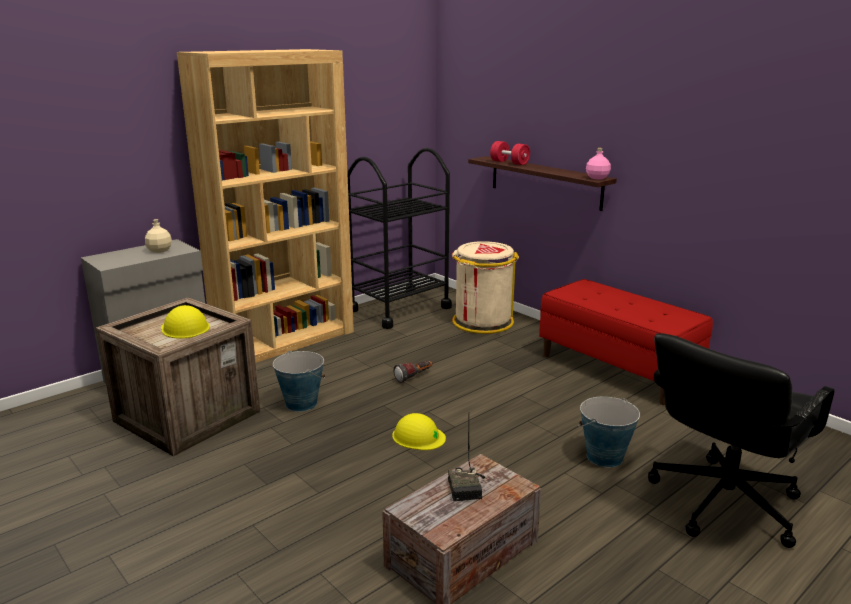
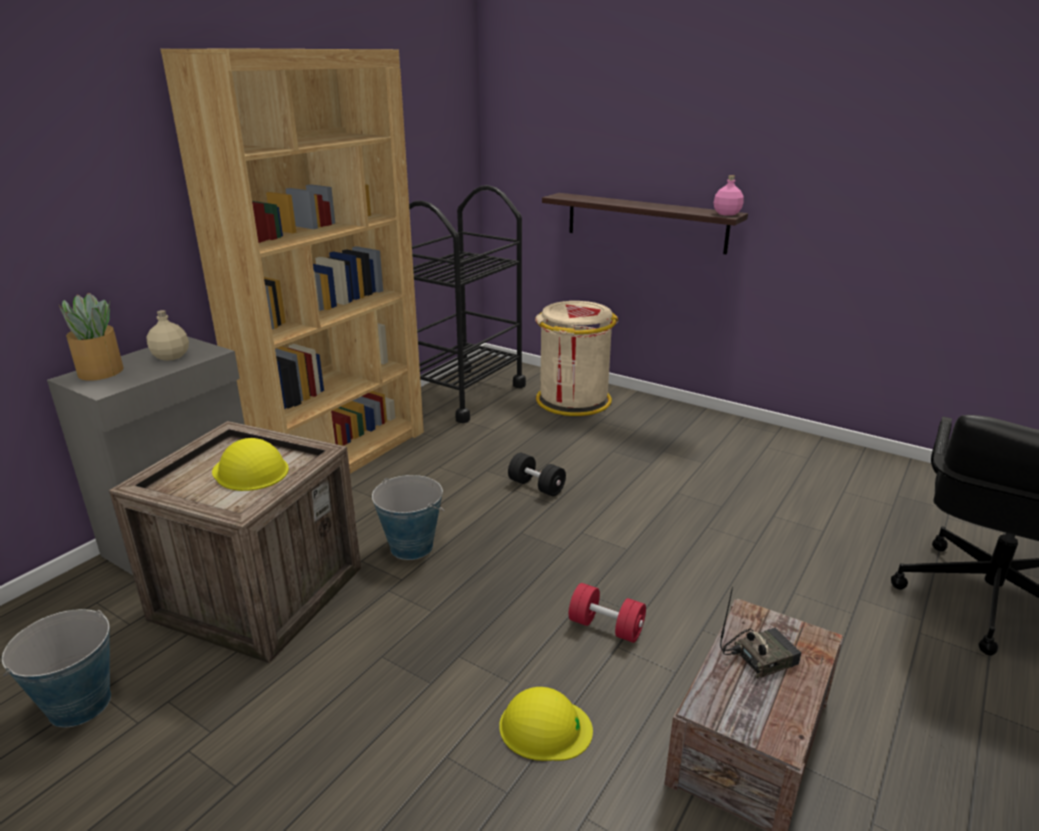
camera: 15 degrees left, 5 degrees up
(112, 255) = (100, 372): none -> potted plant
(414, 377) = (536, 486): flashlight -> black dumbbell
(418, 436) = (591, 571): yellow hard hat -> yellow hard hat (544, 727)
(467, 488) = (759, 656): radio -> radio turned 90 degrees counterclockwise
(509, 163) = (599, 200): red dumbbell -> red dumbbell (606, 627)
(604, 457) = (823, 562): bucket -> bucket (79, 705)
(617, 369) = (761, 443): red bench -> none

